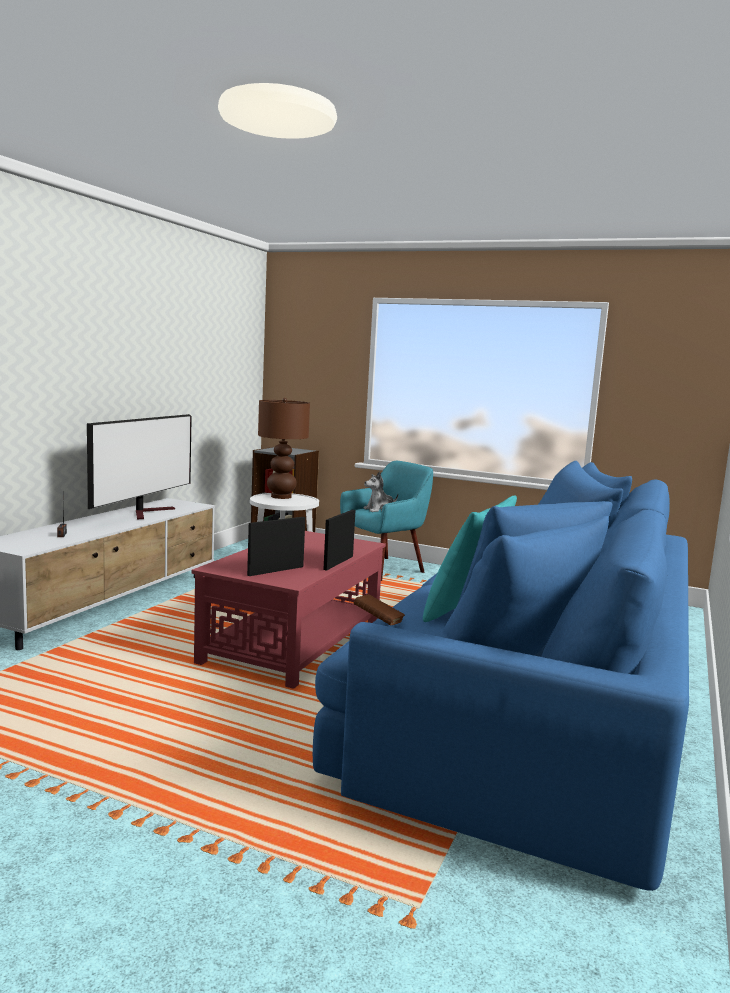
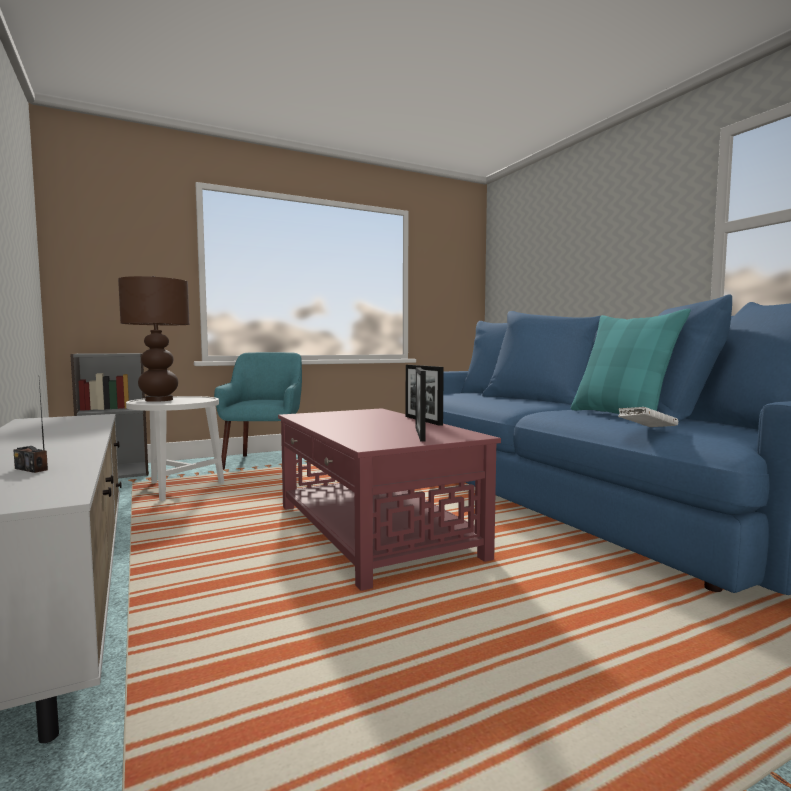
camera: 50 degrees left, 5 degrees down
(148, 512) = (57, 429): television -> none
(378, 621) = (646, 430): brown book -> white book
(379, 510) = (258, 401): plush toy -> none

